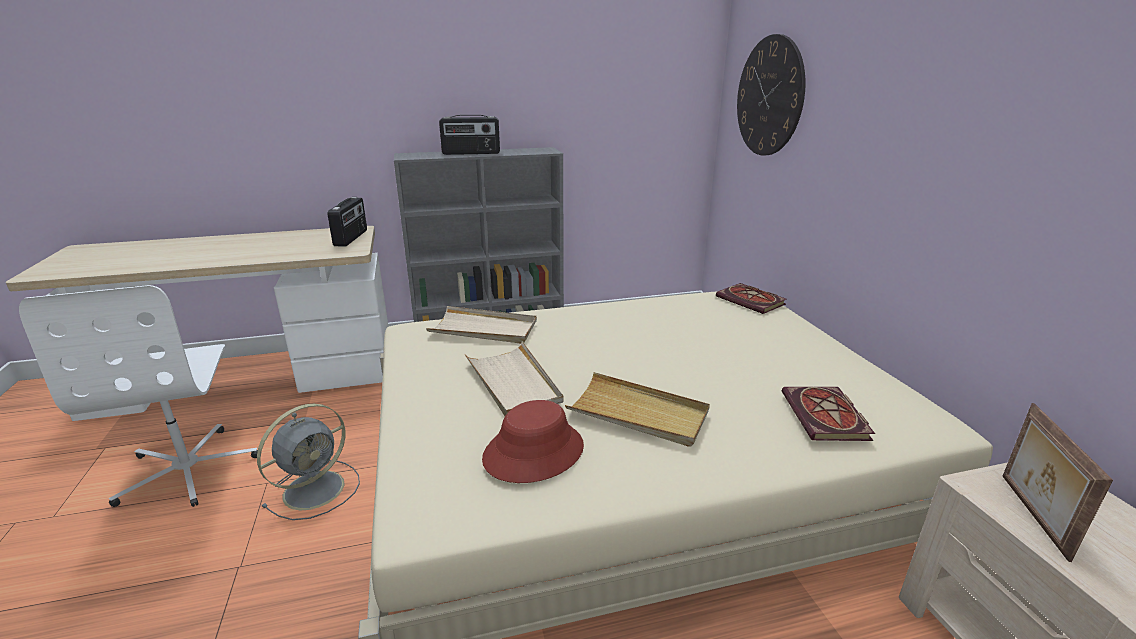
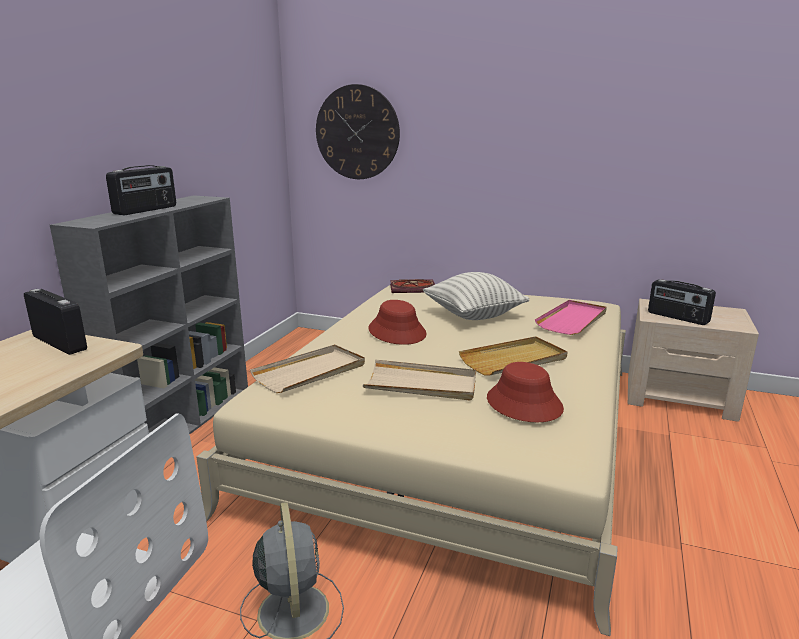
camera: 55 degrees left, 5 degrees down
(617, 331) = (397, 332): none -> red hat
(731, 353) = (473, 315): none -> pillow
(827, 417) = (572, 320): book -> pink tray
(1031, 515) = (677, 317): picture frame -> radio

